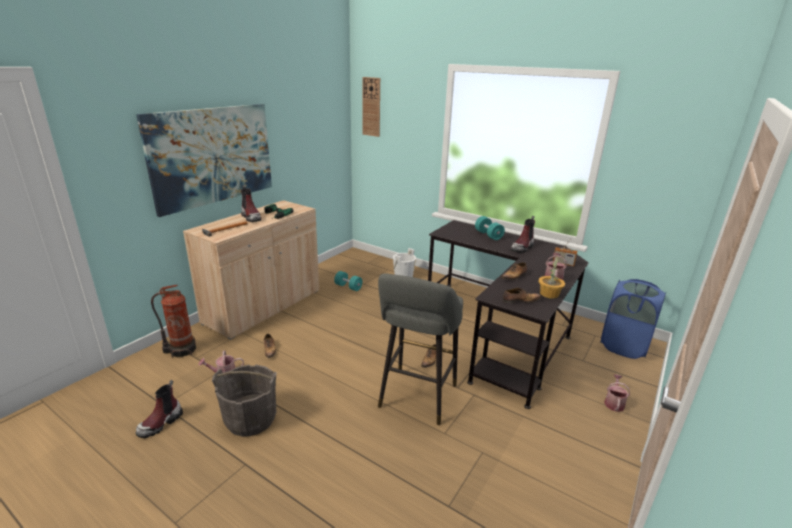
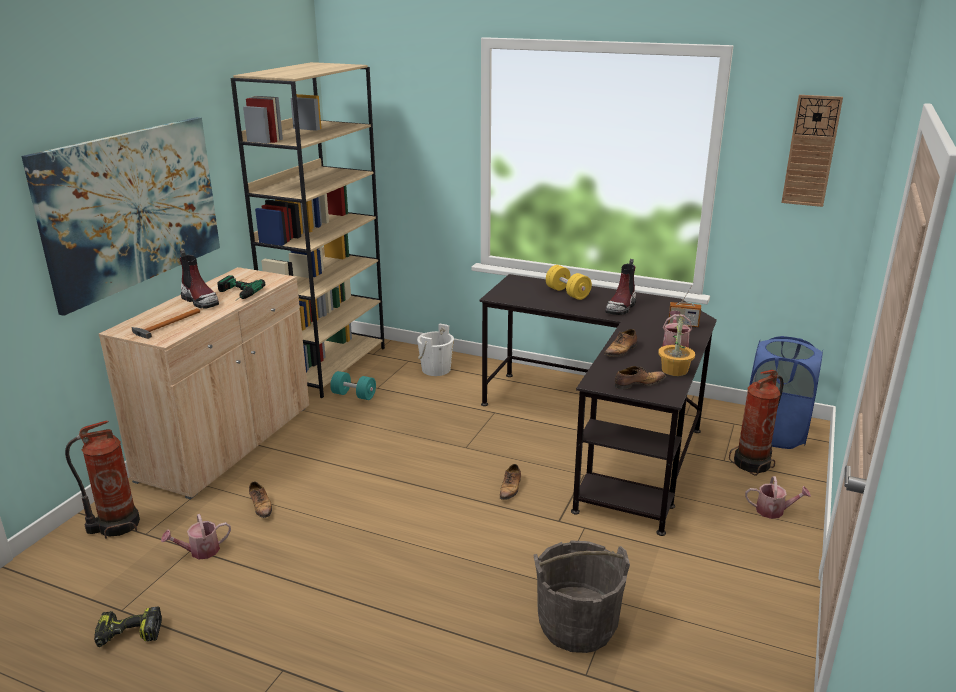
camera: 10 degrees left, 0 degrees up
(161, 423) = (128, 636): boot -> power drill
(251, 418) = (268, 608): grey bucket -> grey bucket (577, 625)
(339, 267) = (329, 366): none -> beige bookcase
(371, 107) = (359, 105): wall clock -> wall clock (811, 151)
(416, 399) = (505, 545): grey stool -> none
(488, 235) = (567, 293): turquoise dumbbell -> yellow dumbbell
(604, 366) = (753, 464): none -> fire extinguisher
(614, 403) = (774, 511): watering can -> watering can turned 90 degrees clockwise

